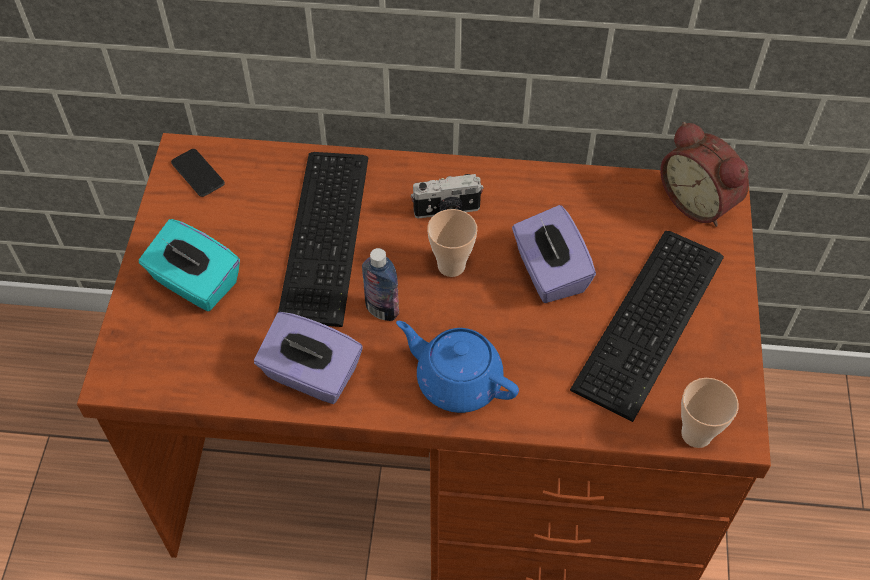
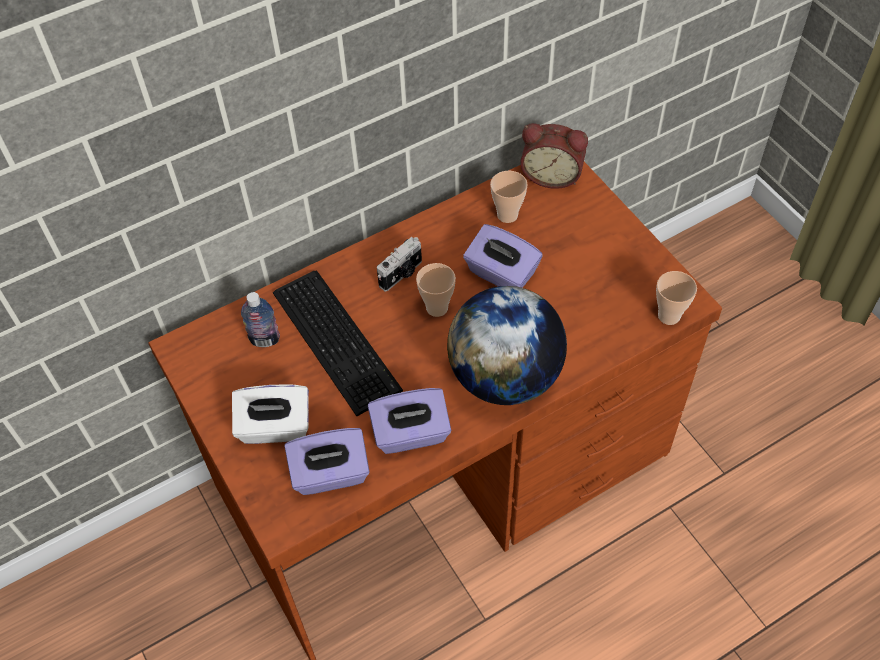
camera: 35 degrees left, 0 degrees up
(195, 283) = (275, 428): turquoise tissue box -> white tissue box
(198, 173) = (204, 354): phone -> none
(202, 362) = (330, 474): none -> purple tissue box
(382, 309) = (418, 363): bottle -> bottle (265, 340)
(457, 380) = (505, 376): blue teapot -> globe
(611, 215) = (507, 215): none -> cup
(654, 321) = (589, 265): keyboard -> none

